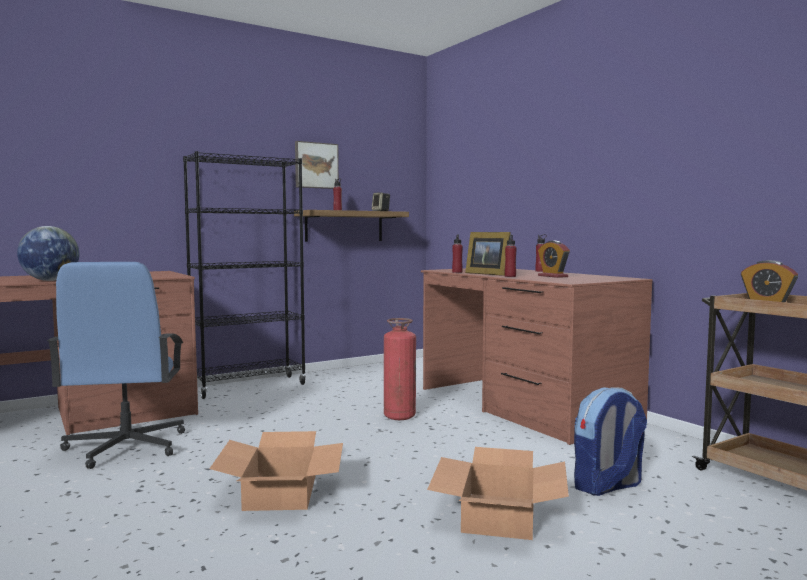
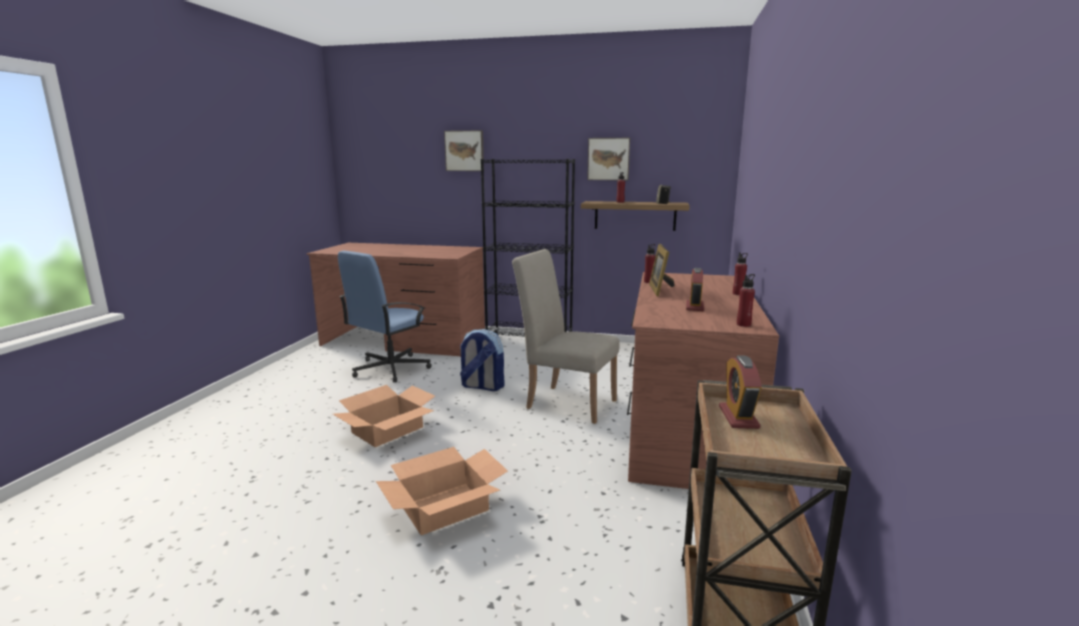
camera: 45 degrees right, 10 degrees up
(50, 280) = (379, 253): globe -> none
(138, 143) = (464, 151): none -> picture
(399, 416) = (565, 402): fire extinguisher -> beige chair
(510, 276) = (654, 299): red bottle -> red bottle (743, 324)
(607, 486) = (563, 530): backpack -> backpack (482, 386)

